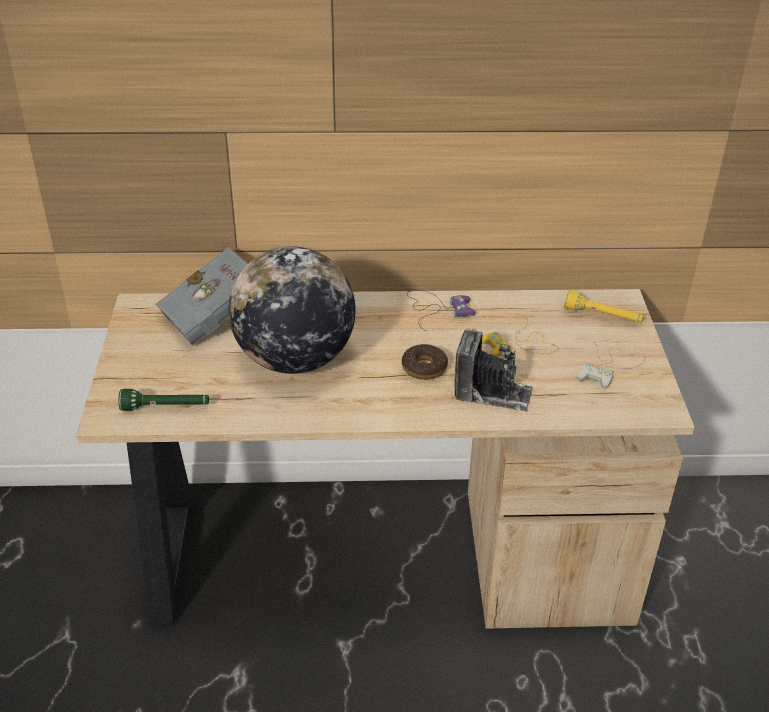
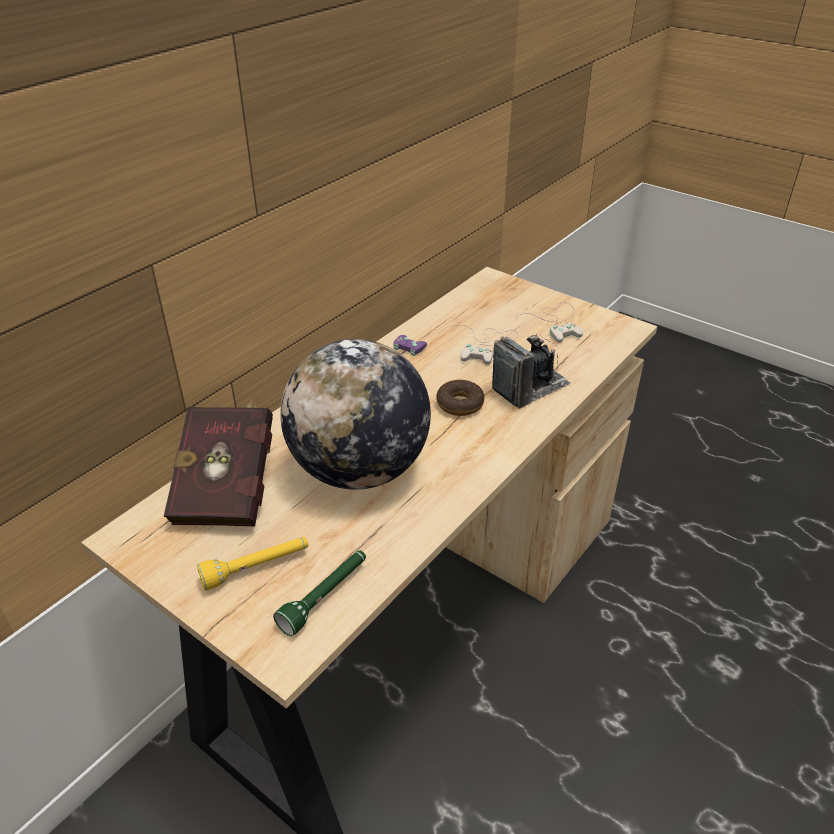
camera: 50 degrees left, 0 degrees up
(219, 317) = (229, 486): grey book -> red book
(520, 344) = (486, 344): yellow game controller -> white game controller
(602, 316) = (498, 295): yellow flashlight -> yellow flashlight (256, 568)

